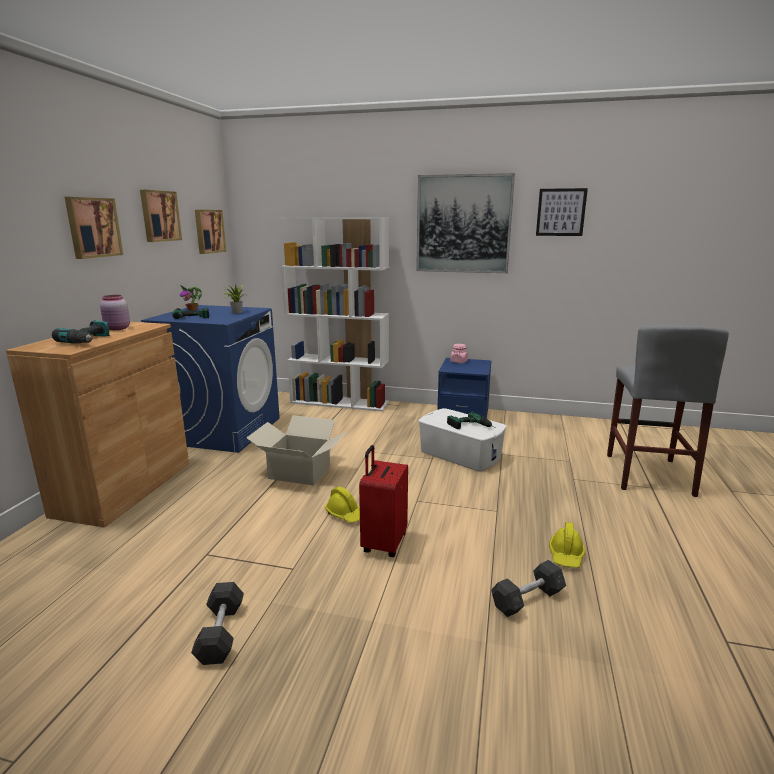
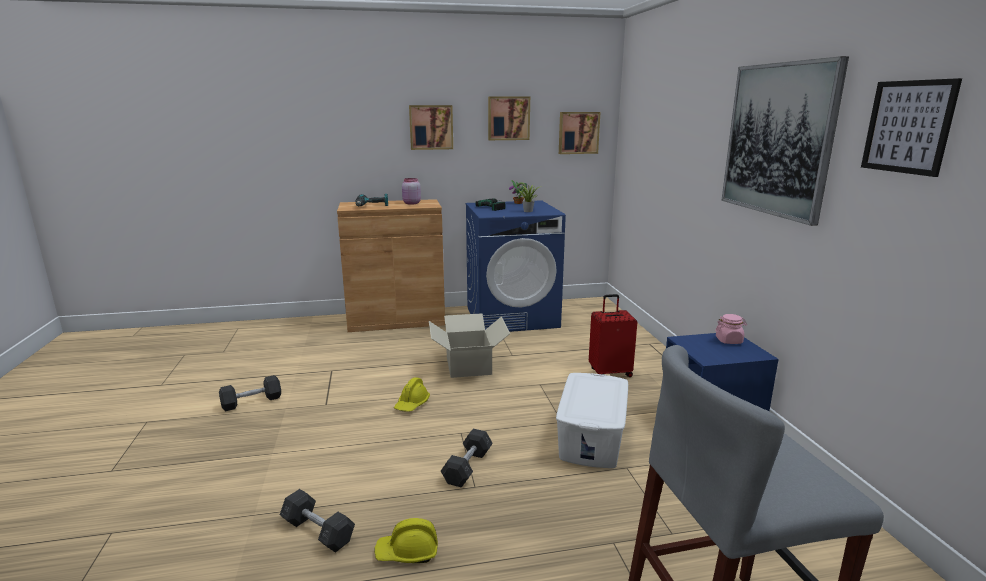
camera: 65 degrees right, 0 degrees up
(340, 402) = (638, 341): white bookcase -> none
(383, 543) = (376, 433): red suitcase -> red suitcase (610, 372)
(469, 508) = (467, 467): none -> grey dumbbell
(472, 427) = (587, 406): power drill -> none

